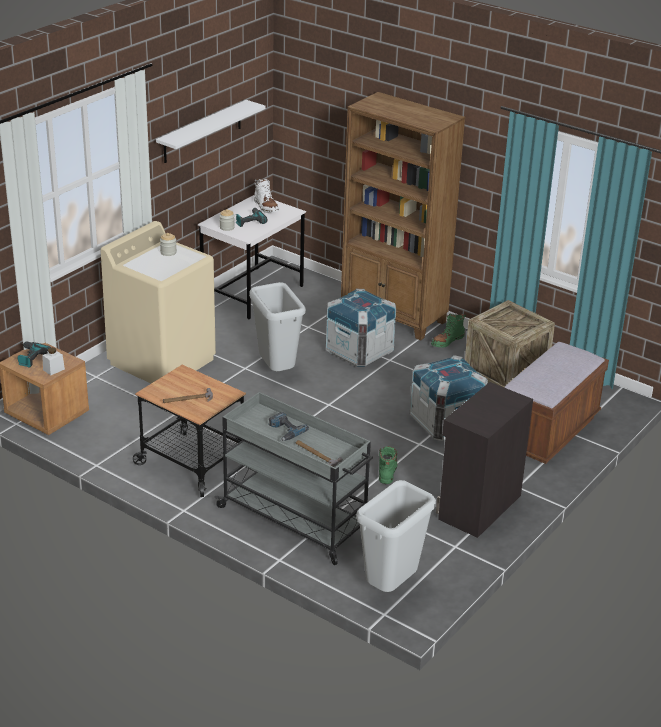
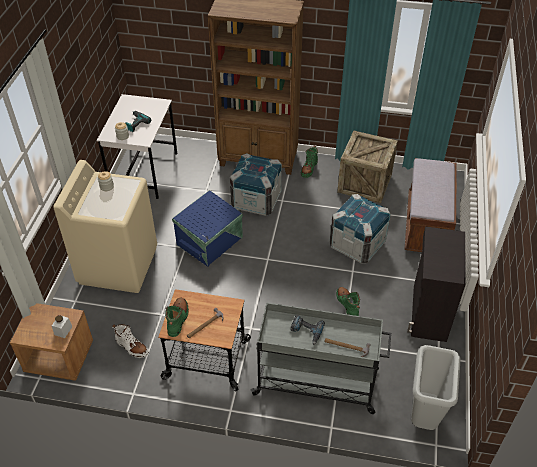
camera: 25 degrees left, 15 degrees up
(30, 357) = (34, 325): power drill -> none
(165, 386) = (178, 319): none -> green boot
(202, 131) = (82, 65): white shelf -> none
(266, 207) = (138, 105): white boot -> white boot (132, 347)
(277, 371) = (211, 241): grey trash can -> blue storage box

